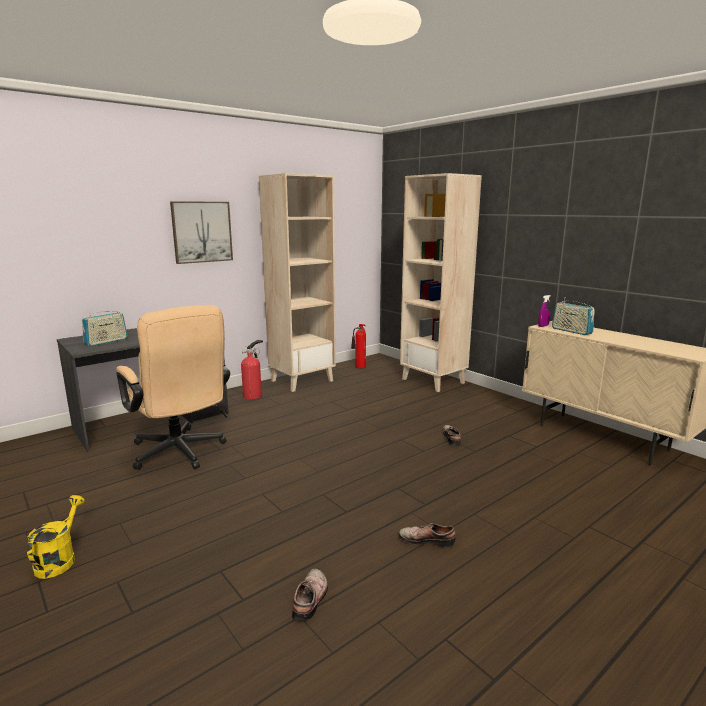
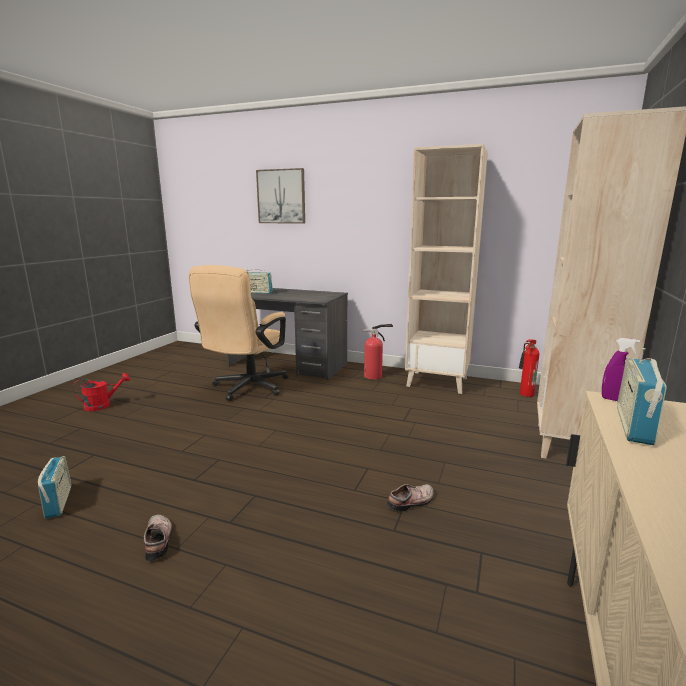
camera: 60 degrees right, 0 degrees up
(59, 559) = (102, 405): yellow watering can -> red watering can
(202, 232) = (364, 213): picture -> picture (281, 196)
(311, 599) = (58, 502): shoe -> radio

